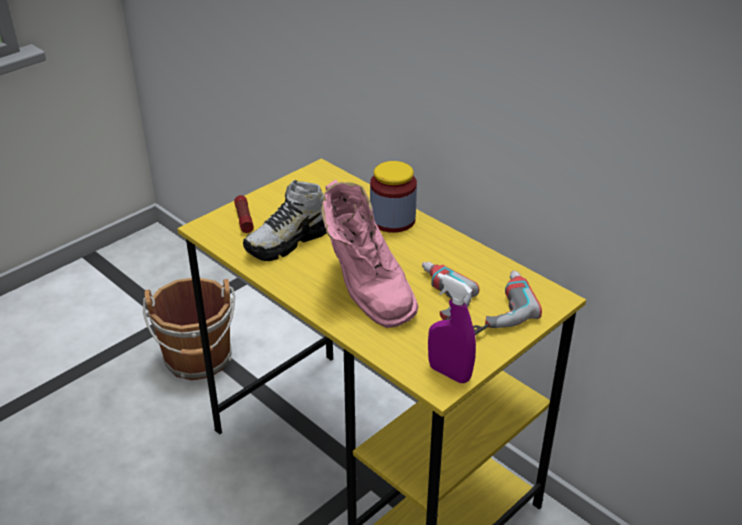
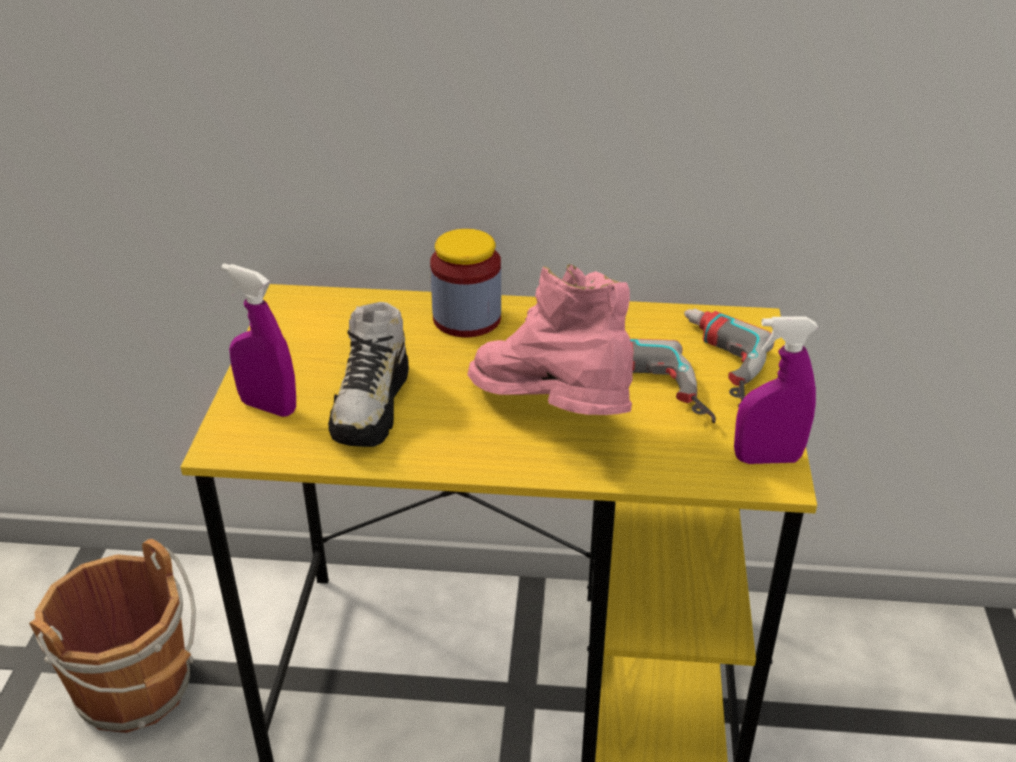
camera: 40 degrees left, 0 degrees up
(244, 219) = (268, 407): flashlight -> purple spray bottle
(366, 291) = (552, 417): pink boot -> pink boot turned 150 degrees counterclockwise

